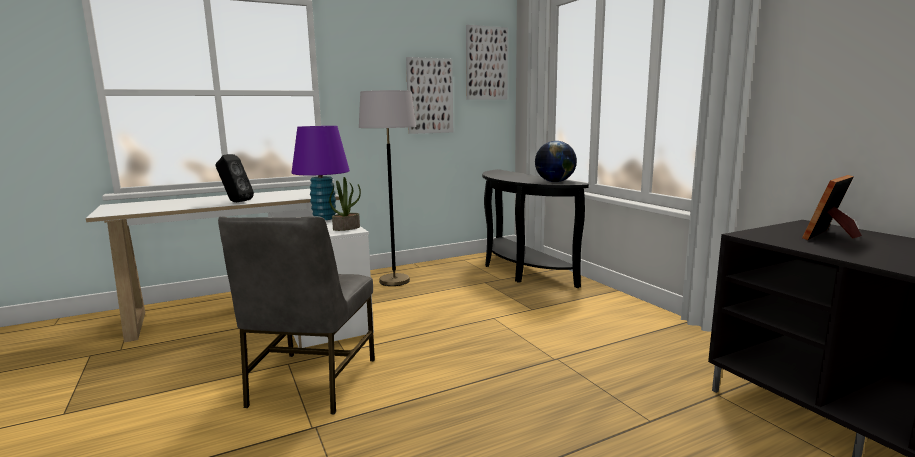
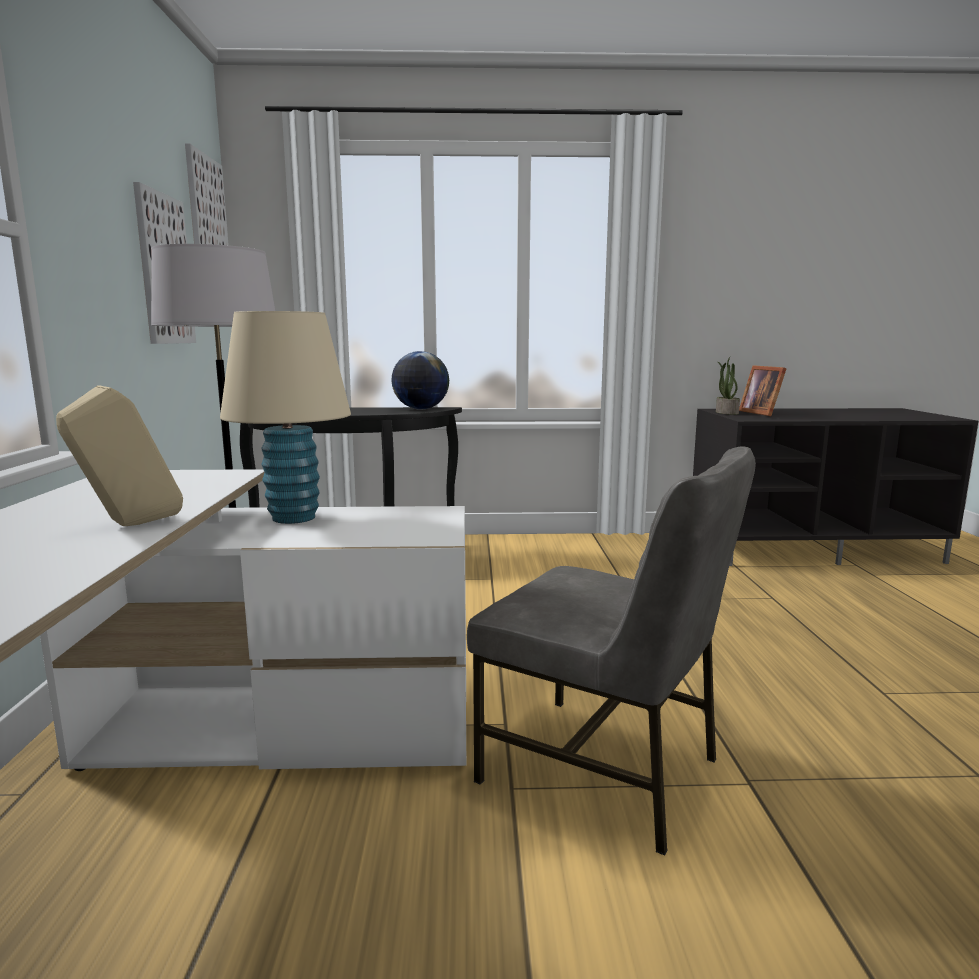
camera: 65 degrees left, 0 degrees up
(235, 202) = (128, 526): black speaker -> beige speaker
(324, 218) = (294, 518): purple table lamp -> beige table lamp
(346, 228) = (417, 512): potted plant -> potted plant (726, 413)

